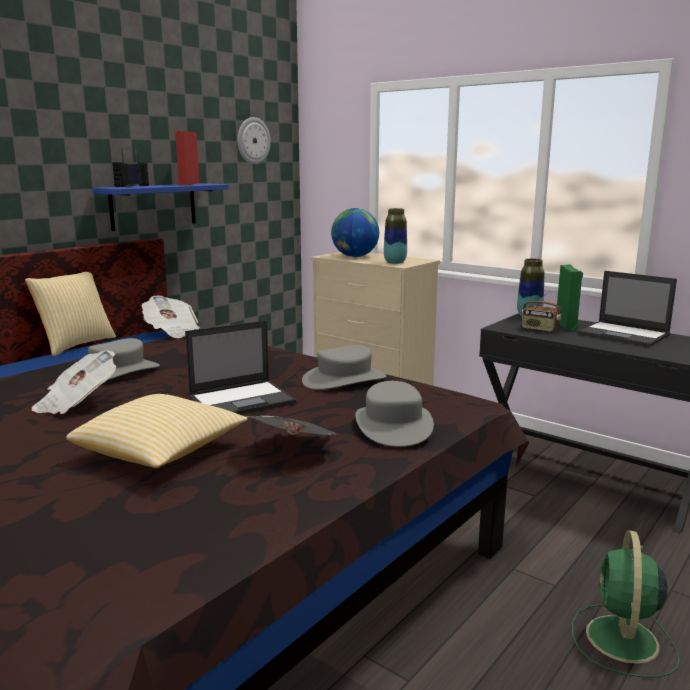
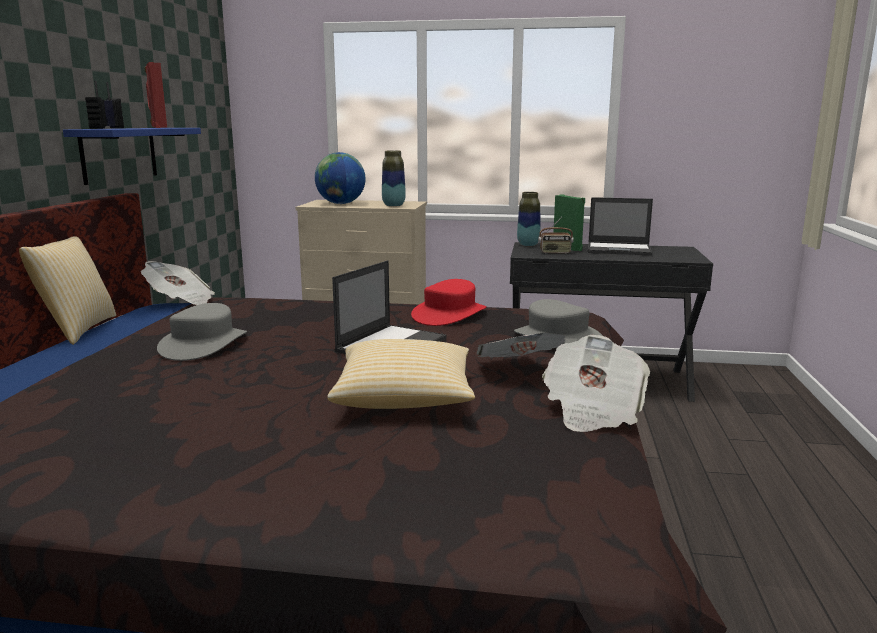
camera: 30 degrees left, 0 degrees up
(77, 403) = (219, 379): newspaper -> newspaper (592, 410)
(253, 140) = (195, 80): wall clock -> none
(344, 380) = (449, 314): grey hat -> red hat
(622, 641) = (737, 479): green fan -> none

